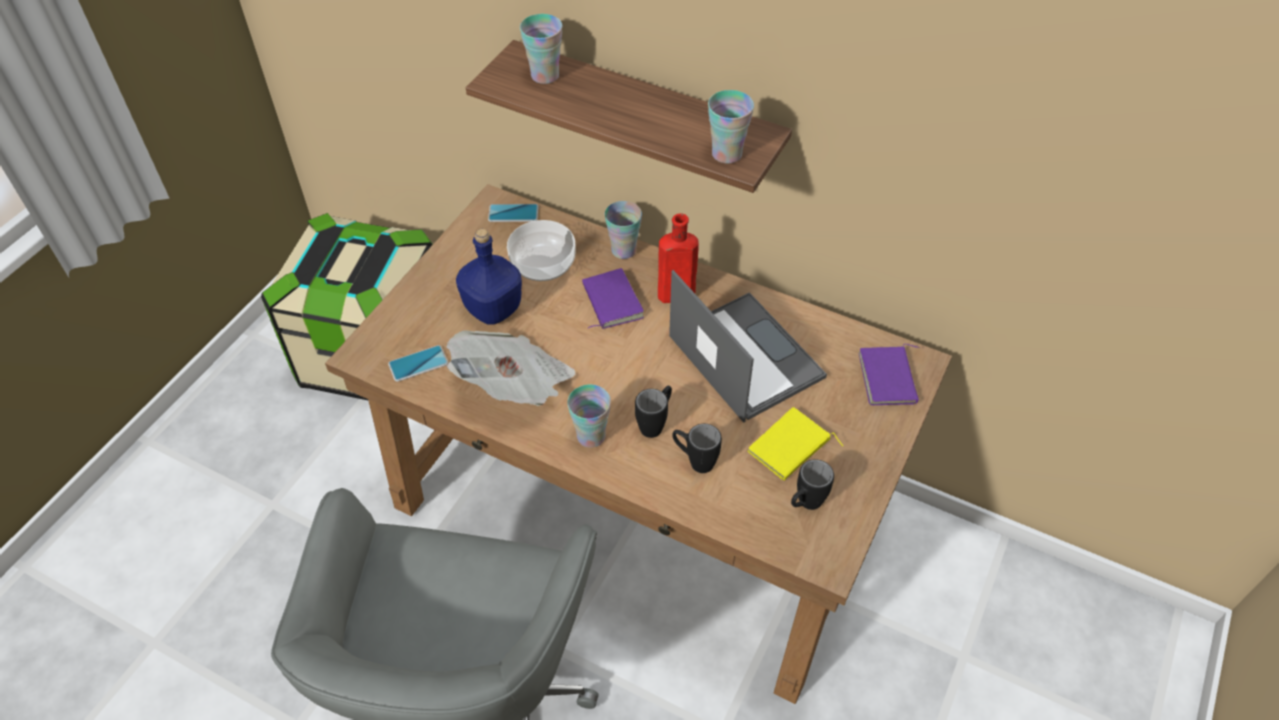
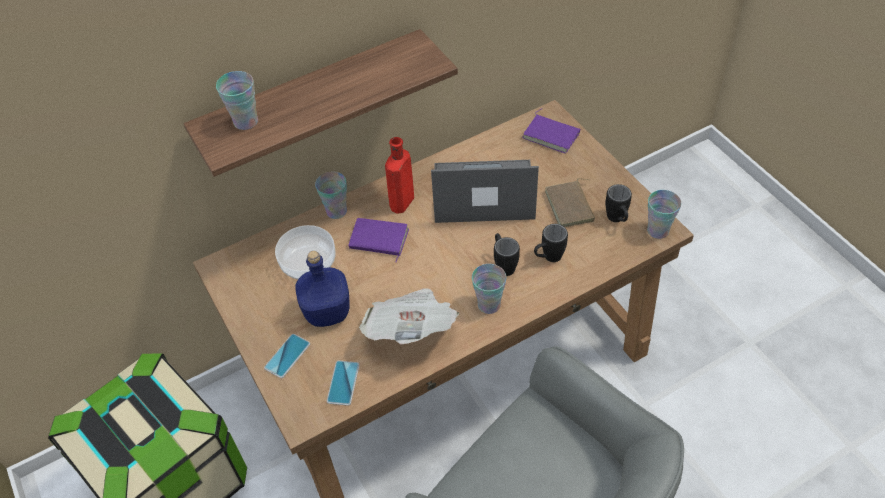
camera: 55 degrees left, 0 degrees up
(513, 213) = (240, 259): phone -> phone (287, 356)
(726, 154) = (417, 67): cup -> cup (658, 230)
(790, 448) = (571, 206): yellow book -> brown book

